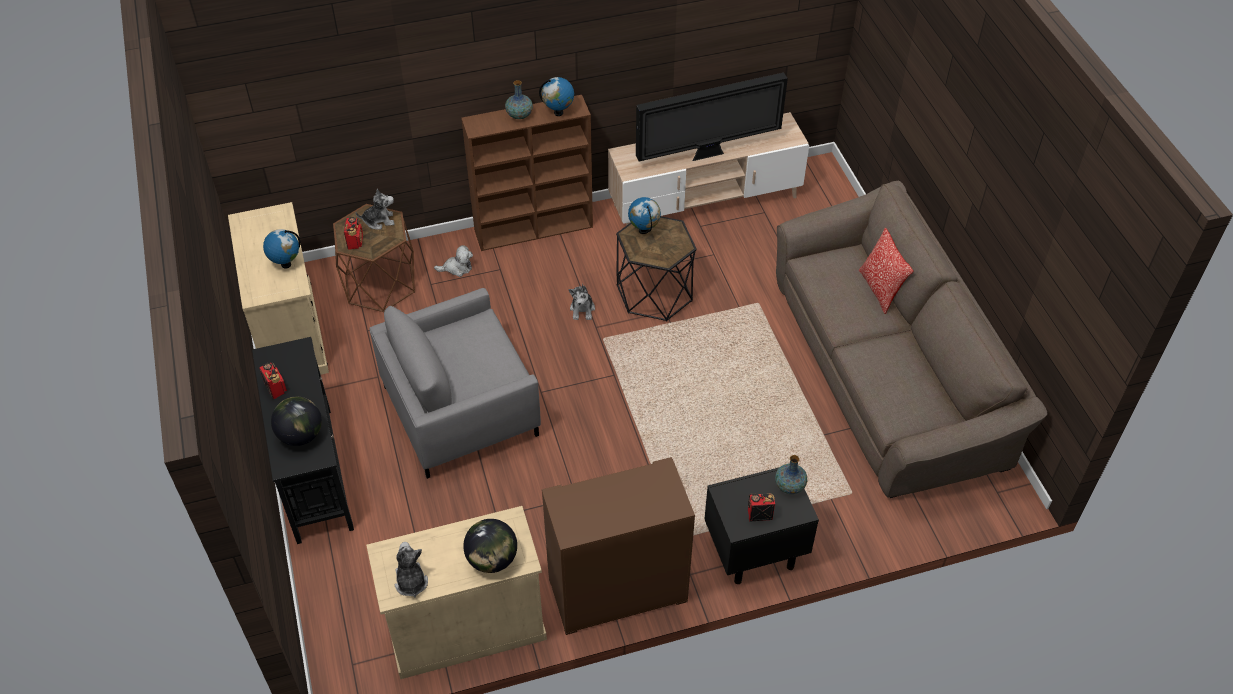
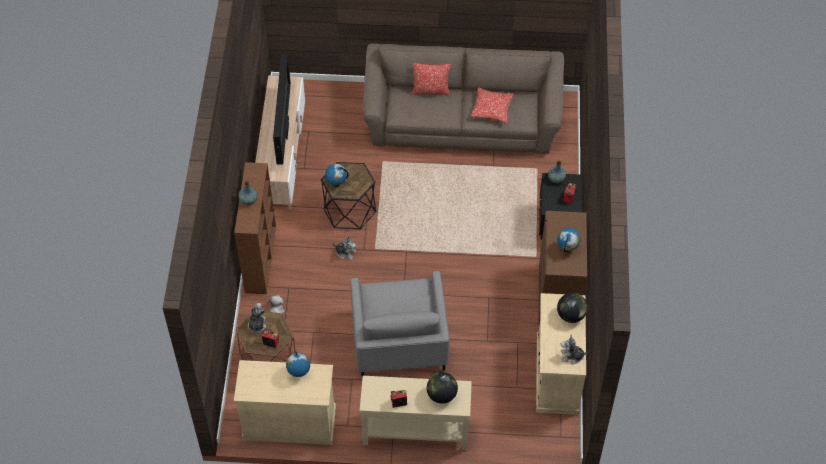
camera: 70 degrees left, 5 degrees up
(314, 472) = (415, 430): black console table -> beige console table
(558, 112) = (257, 179): globe -> globe (567, 249)
(891, 371) = (491, 109): none -> pillow

